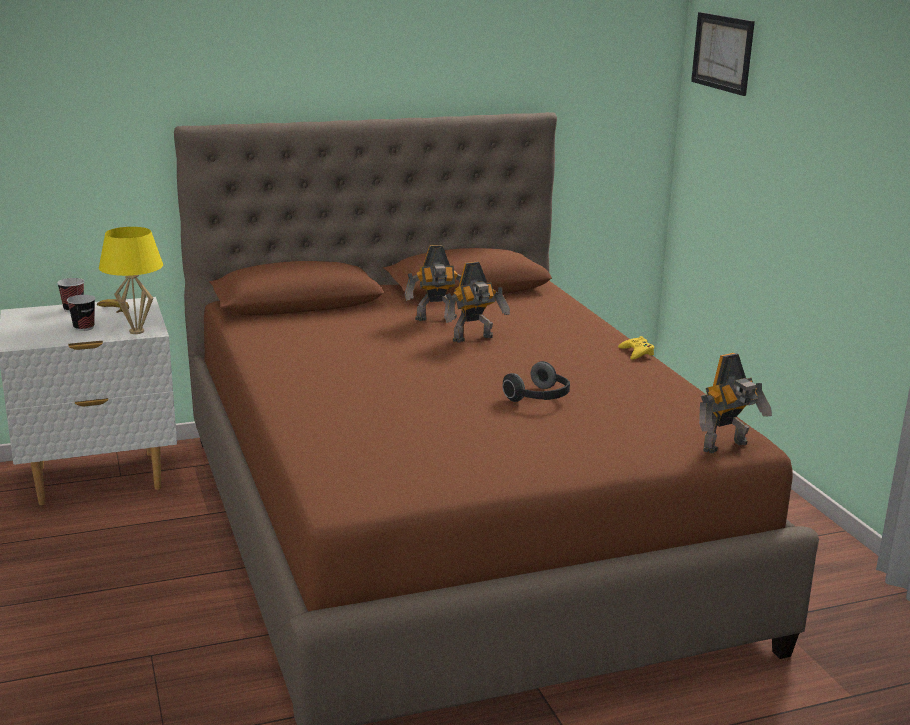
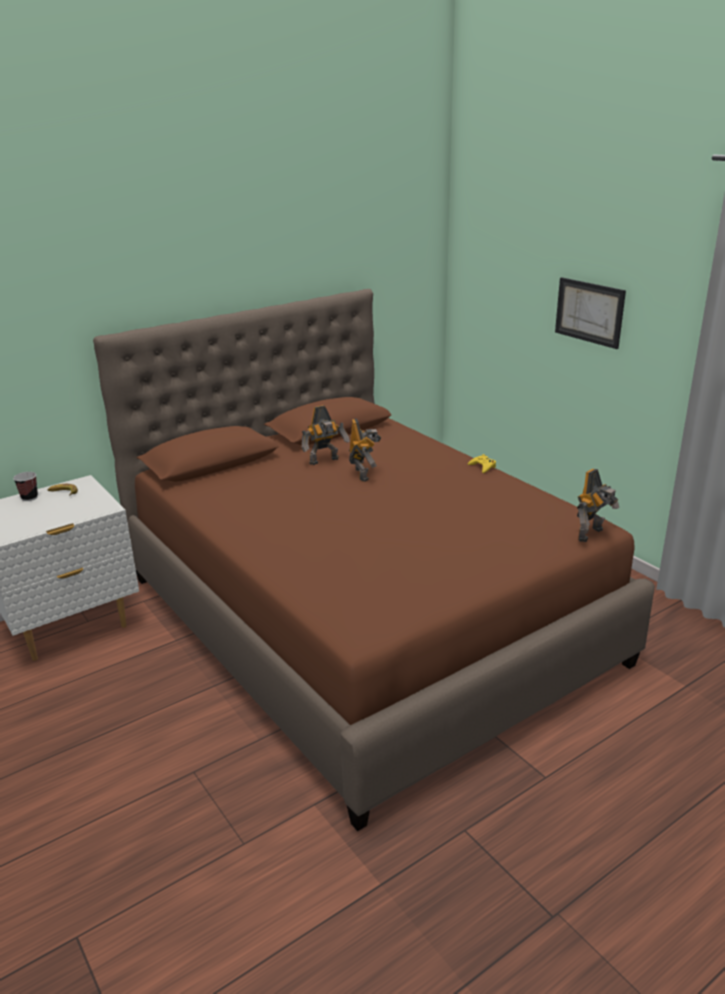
camera: 15 degrees left, 5 degrees up
(84, 327) = (49, 513): cup -> none
(137, 331) = (96, 510): yellow table lamp -> none
(474, 339) = (363, 474): toy robot -> toy robot turned 60 degrees counterclockwise
(539, 398) = (442, 517): headphones -> none
(723, 52) = (486, 232): picture -> picture (589, 312)

